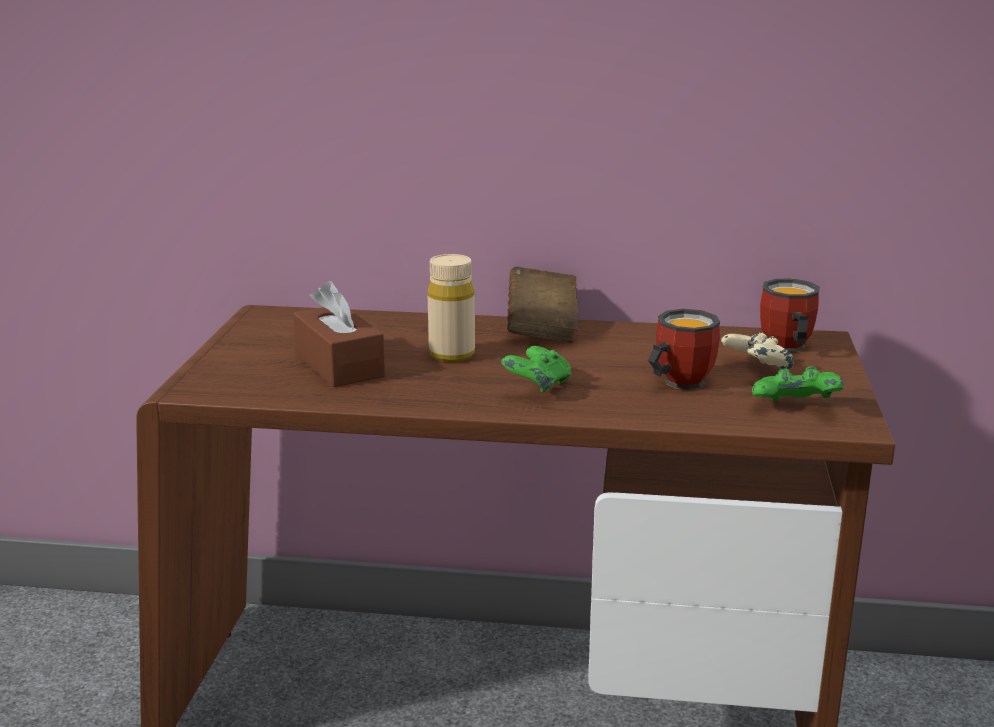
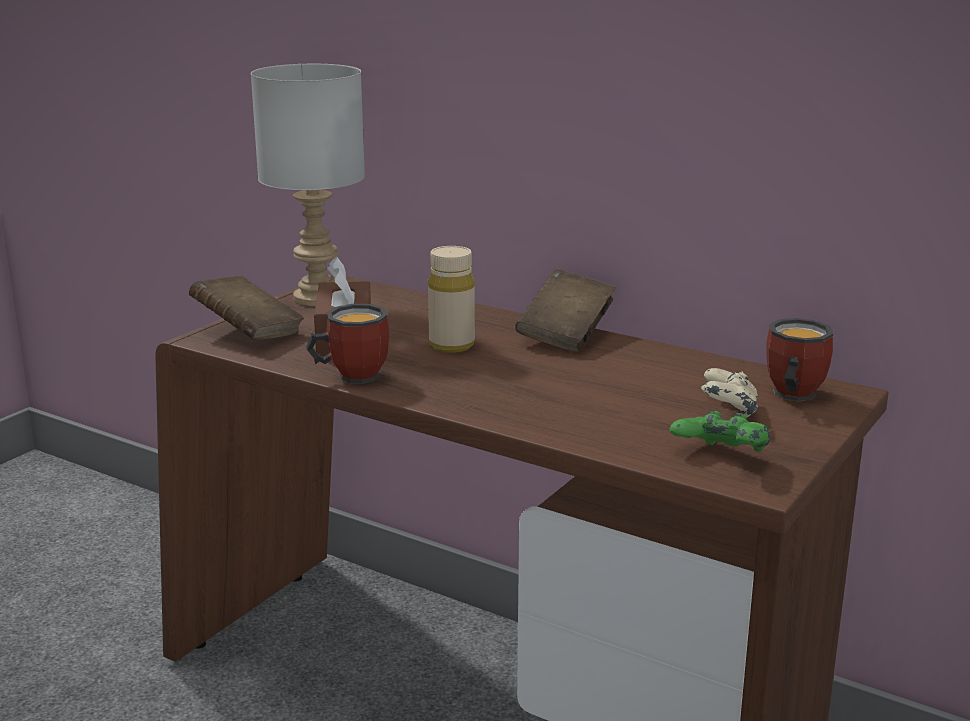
camera: 25 degrees right, 0 degrees up
(232, 376) = (248, 332): none -> brown book
(261, 331) = (316, 298): none -> grey table lamp
(537, 388) = (491, 389): green game controller -> none
(676, 382) = (631, 408): mug -> mug (350, 375)

